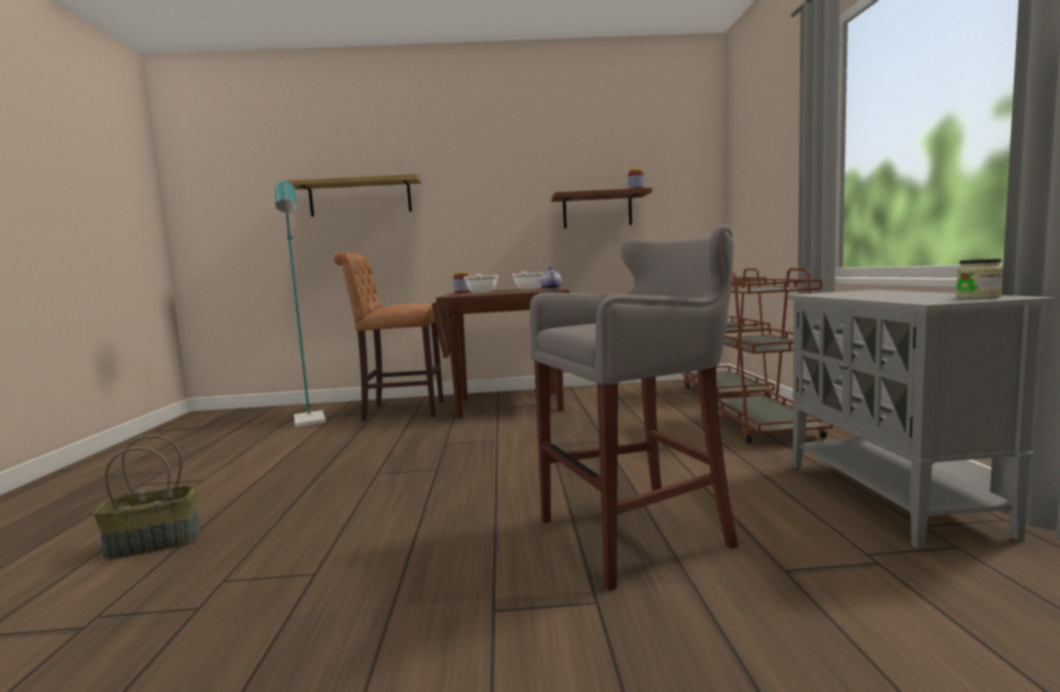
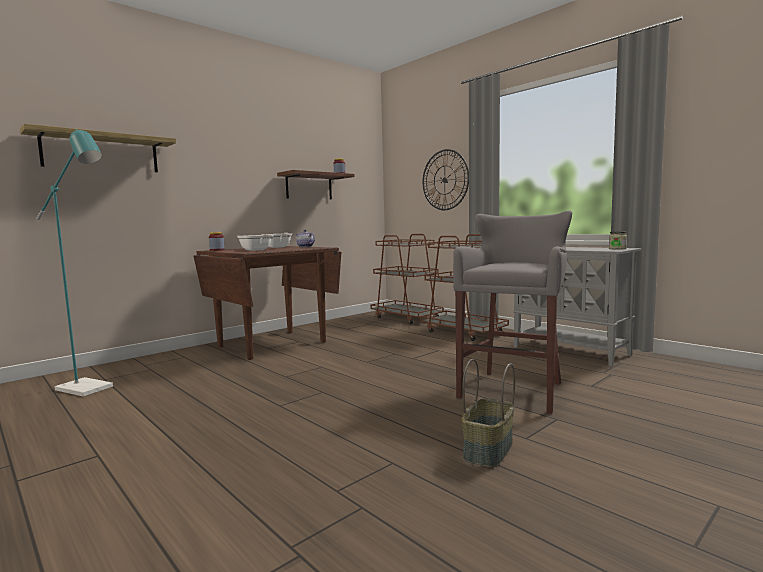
camera: 40 degrees left, 0 degrees up
(152, 544) = (197, 502): basket -> basket (489, 450)
(399, 412) = (177, 365): brown stool -> none
(783, 181) = (445, 180): none -> wall clock

